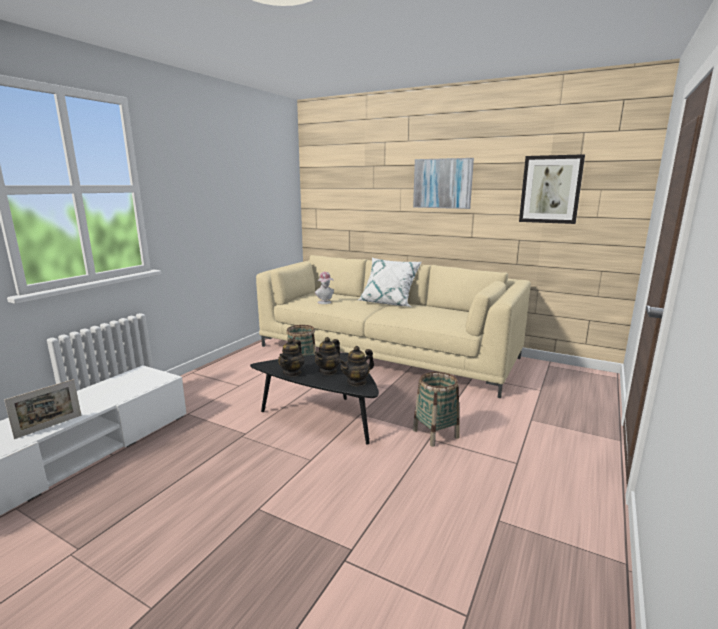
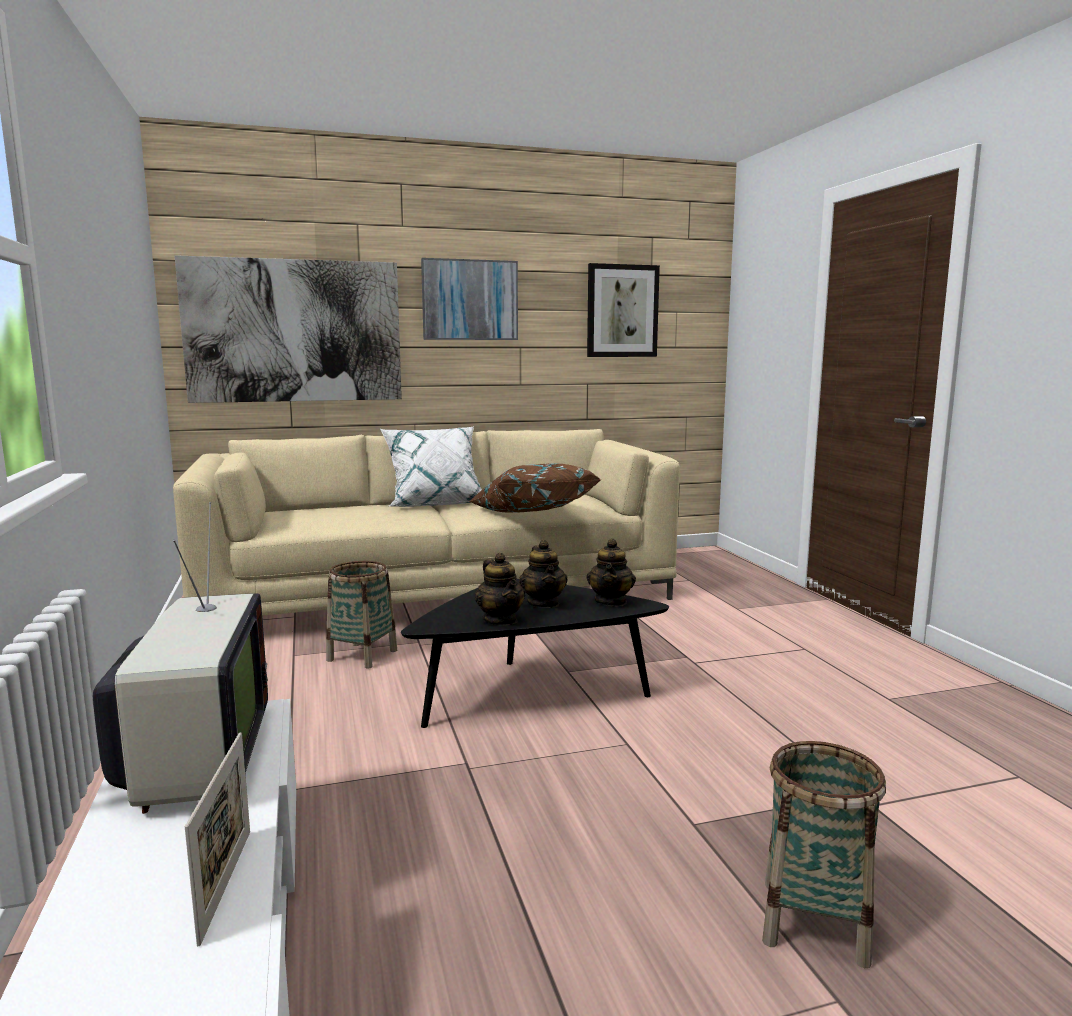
camera: 45 degrees left, 5 degrees down
(121, 387) = (197, 760): none -> television
(325, 302) = (339, 520): hat -> none
(352, 201) = (294, 331): none -> picture
(413, 320) = (532, 513): none -> brown pillow
(435, 434) = (690, 655): basket -> basket (814, 922)

